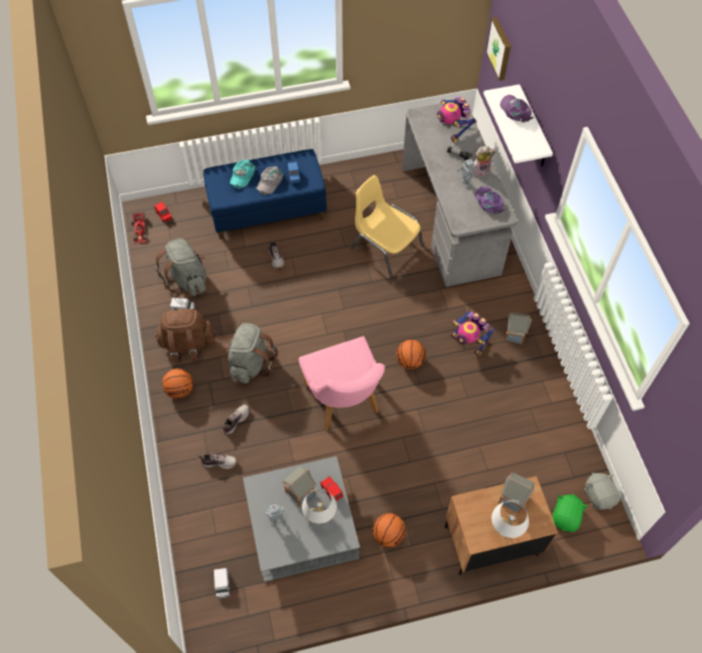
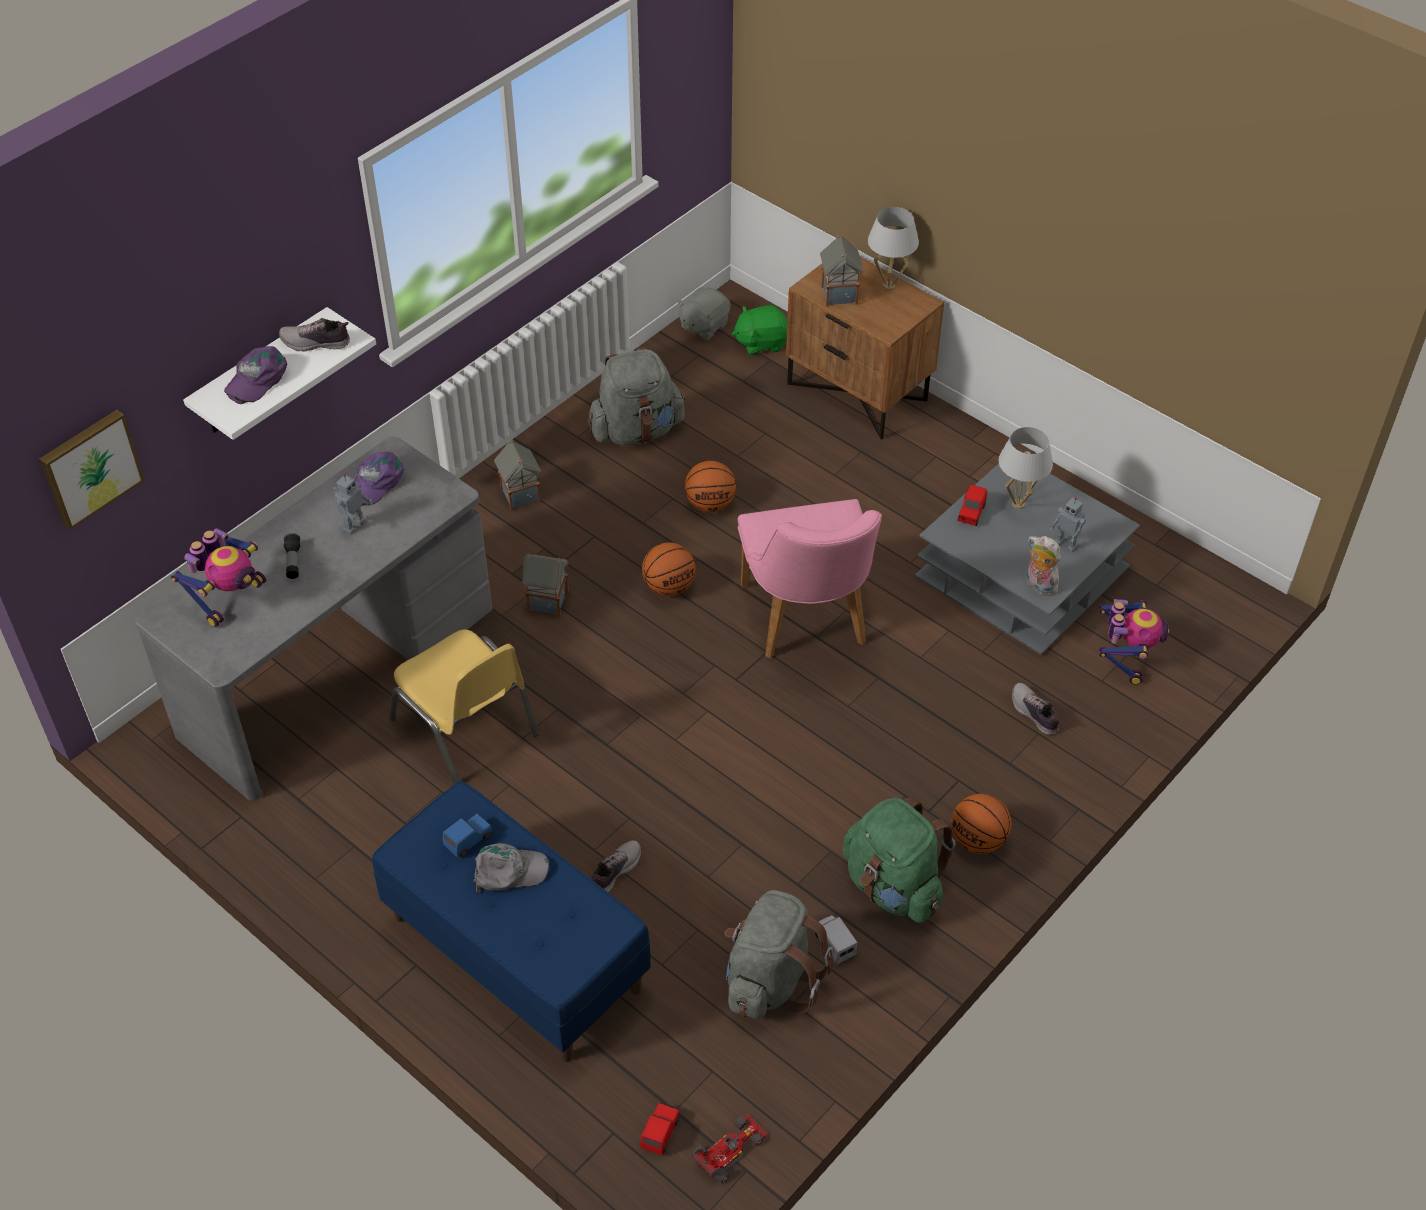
camera: 125 degrees left, 10 degrees down
(187, 344) = (893, 887): brown backpack -> green backpack
(222, 585) = (1177, 606): toy truck -> none
(235, 420) = (956, 735): shoe -> shoe (316, 343)
(242, 175) = (526, 927): turquoise cap -> none
(250, 364) = (848, 776): grey backpack -> grey backpack (637, 431)
(300, 492) = (1005, 542): toy house -> toy house (547, 601)
(344, 404) = (807, 623): pink chair -> pink chair turned 135 degrees clockwise
(385, 247) = (466, 728): yellow chair -> yellow chair turned 45 degrees counterclockwise
(388, 535) = (947, 484): basketball -> basketball (710, 504)
(469, 341) = (575, 538): toy robot -> toy robot (1124, 658)
(480, 171) = (311, 520): plush toy -> plush toy (1038, 585)

